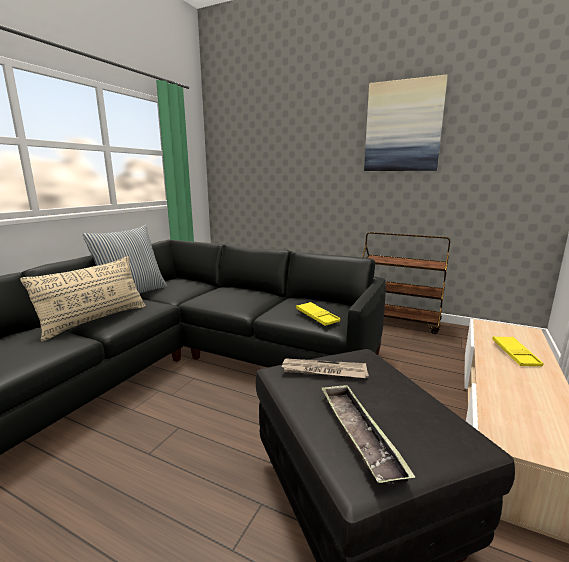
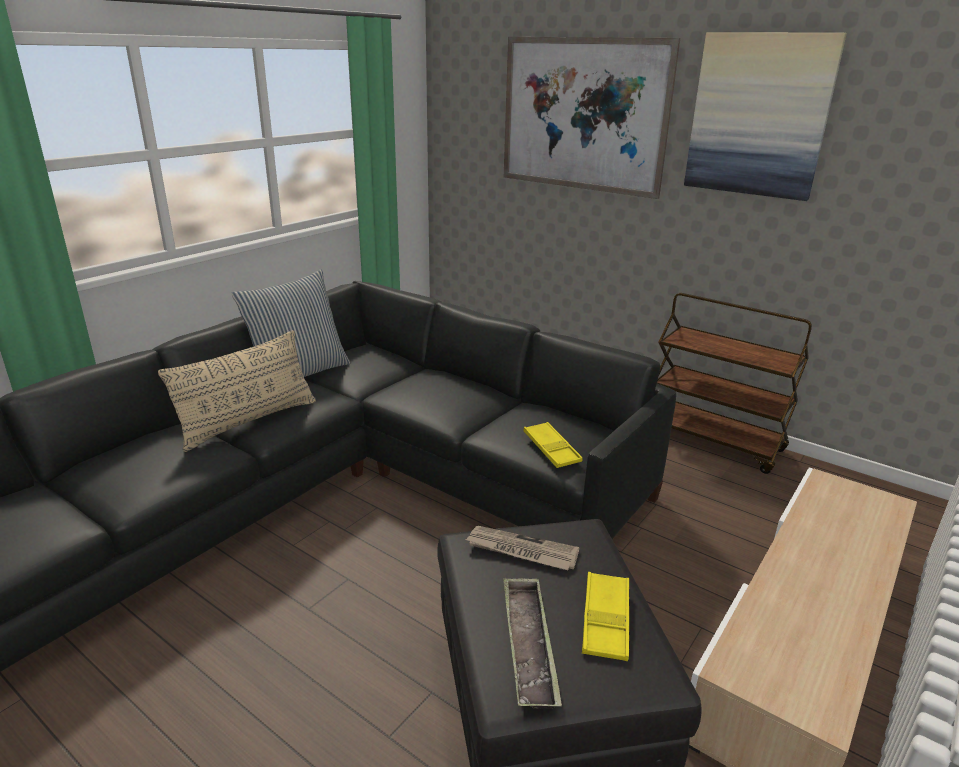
camera: 10 degrees right, 10 degrees up
(300, 139) = (582, 115): none -> picture
(515, 354) = (839, 544): yellow tray -> yellow tray (605, 620)

